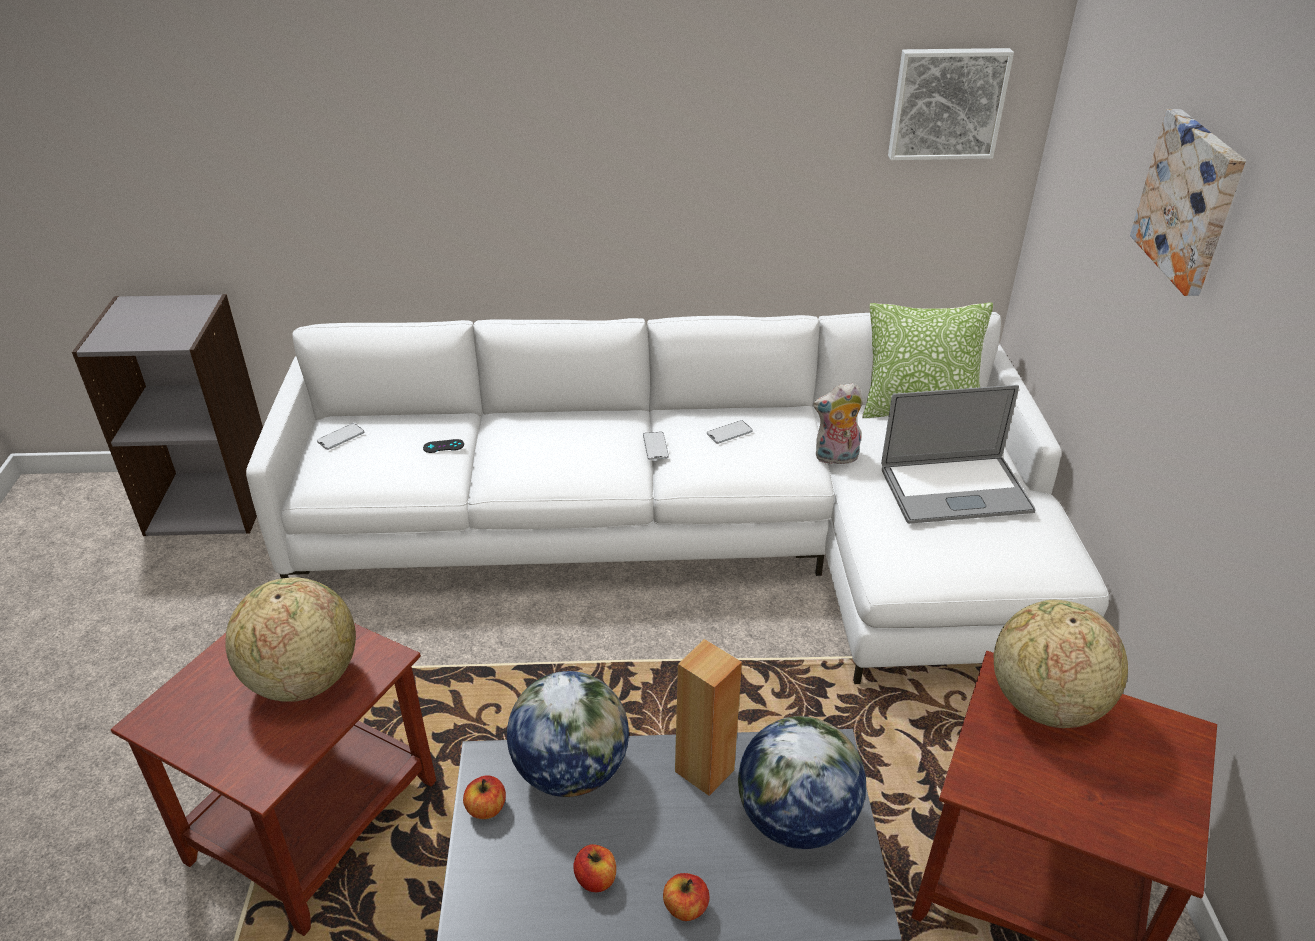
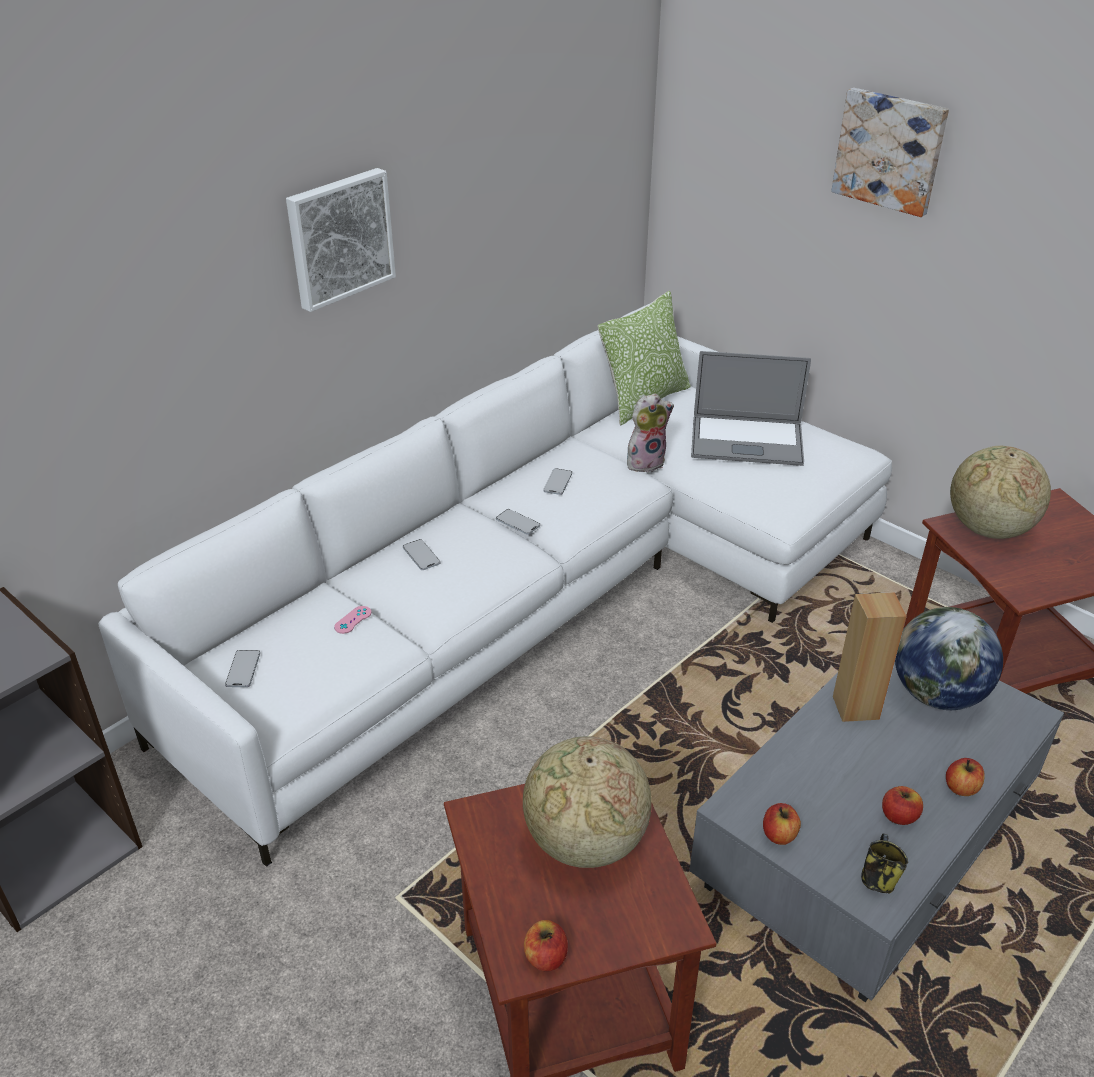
camera: 45 degrees left, 0 degrees up
(169, 727) = (545, 957): none -> apple
(443, 446) = (353, 620): black game controller -> pink game controller
(500, 906) = (877, 879): none -> mug
(549, 429) = (421, 555): none -> phone
(571, 770) = (788, 770): globe -> none
(835, 458) = (645, 462): plush toy -> plush toy turned 150 degrees counterclockwise
(947, 103) = (597, 135): picture -> picture (339, 237)
(955, 490) = (746, 441): laptop -> laptop turned 60 degrees clockwise

